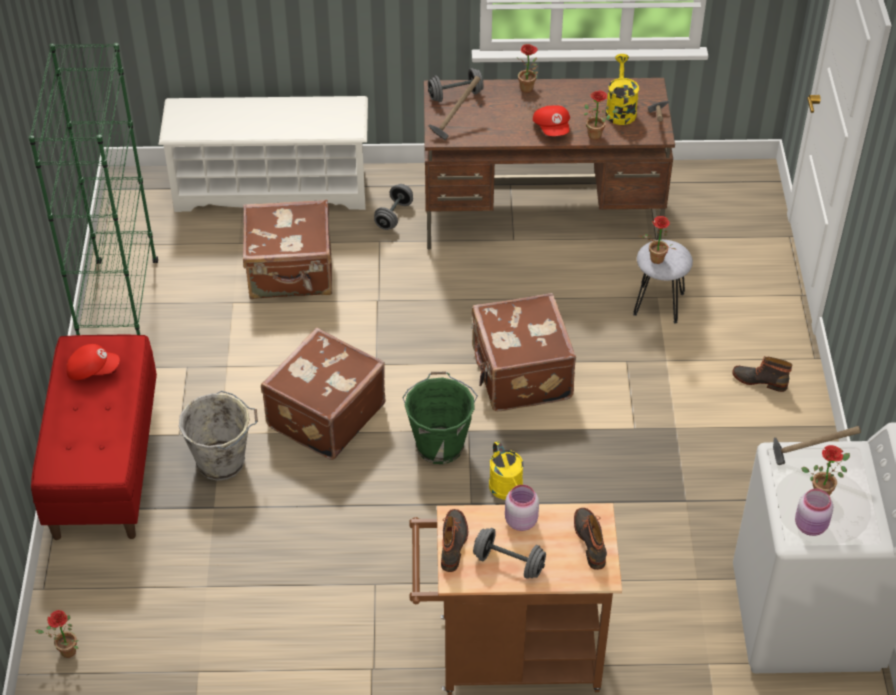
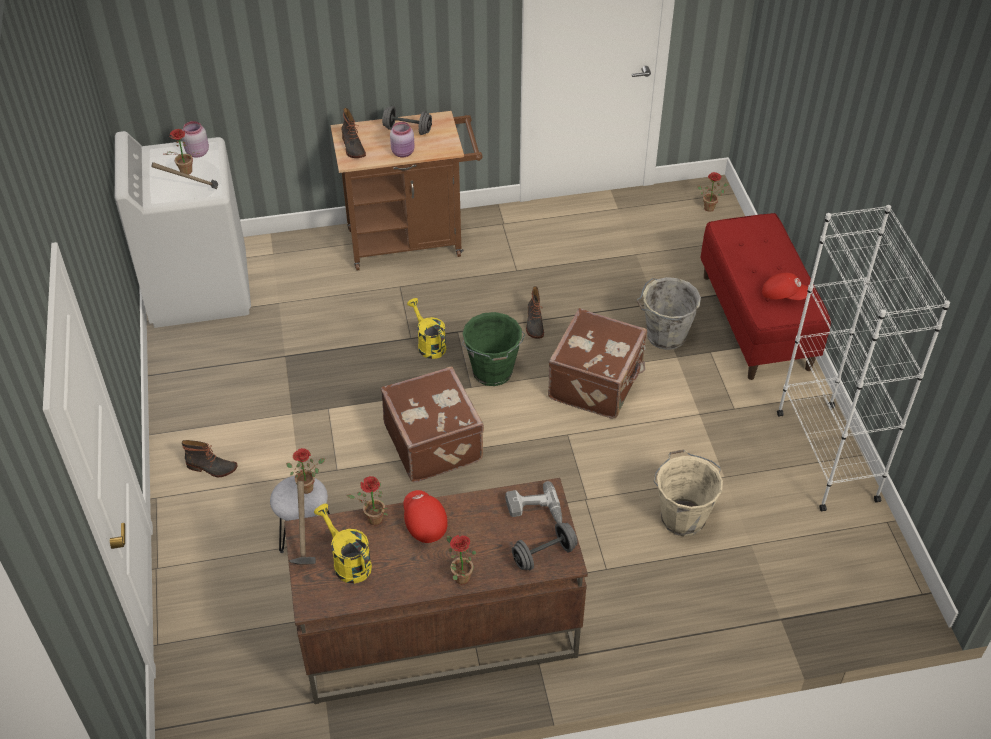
camera: 170 degrees right, 0 degrees up
(93, 370) = (783, 295): red cap -> red cap turned 150 degrees counterclockwise
(120, 308) = (826, 455): green bookcase -> white bookcase
(272, 188) = (749, 622): white shoe rack -> none
(291, 273) = (682, 516): brown suitcase -> beige bucket
(394, 215) = (601, 605): grey dumbbell -> none
(453, 543) = (447, 135): boot -> boot (534, 324)
(454, 125) = (534, 511): hammer -> power drill
(620, 109) = (348, 562): yellow watering can -> yellow watering can turned 150 degrees clockwise

